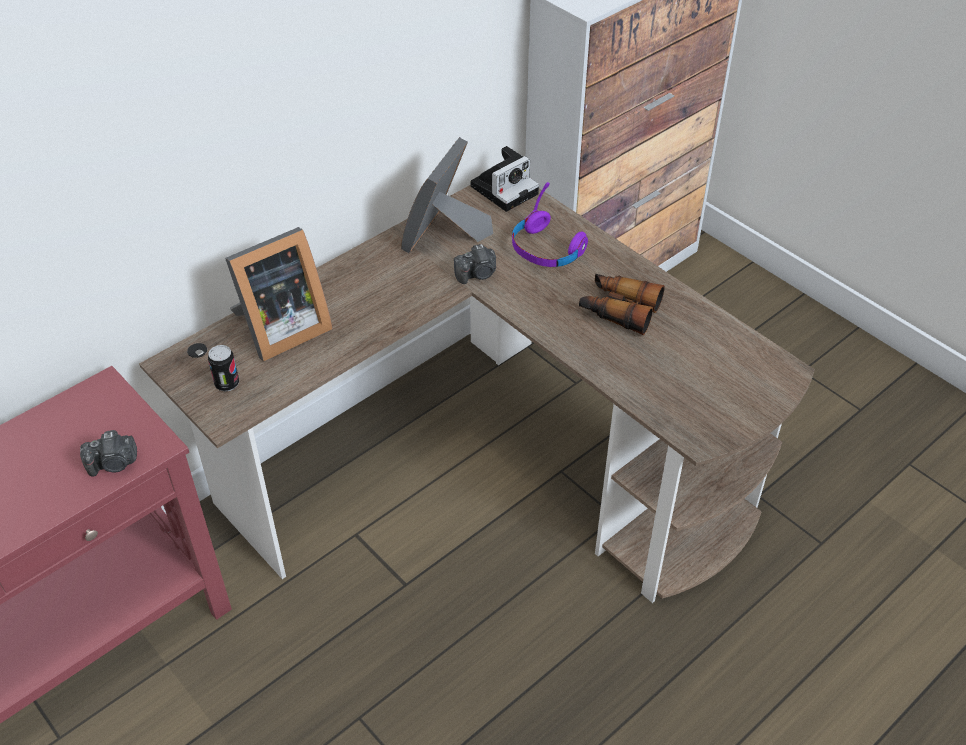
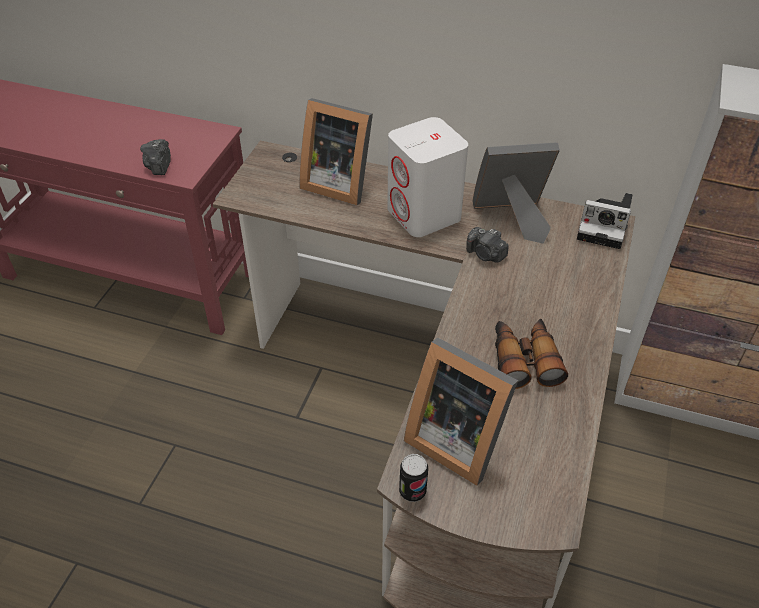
camera: 60 degrees right, 0 degrees up
(113, 464) = (159, 166): camera -> camera turned 45 degrees clockwise
(227, 384) = (269, 183): can -> can (412, 491)
(387, 289) = (424, 214): none -> white speaker
(546, 249) = (556, 282): purple headphones -> none
(674, 389) = (456, 438): none -> picture frame

